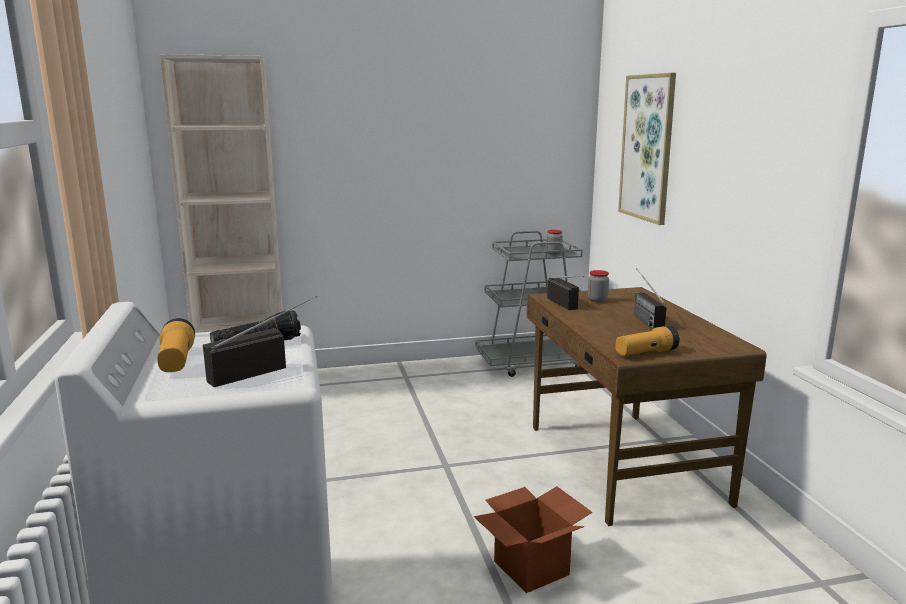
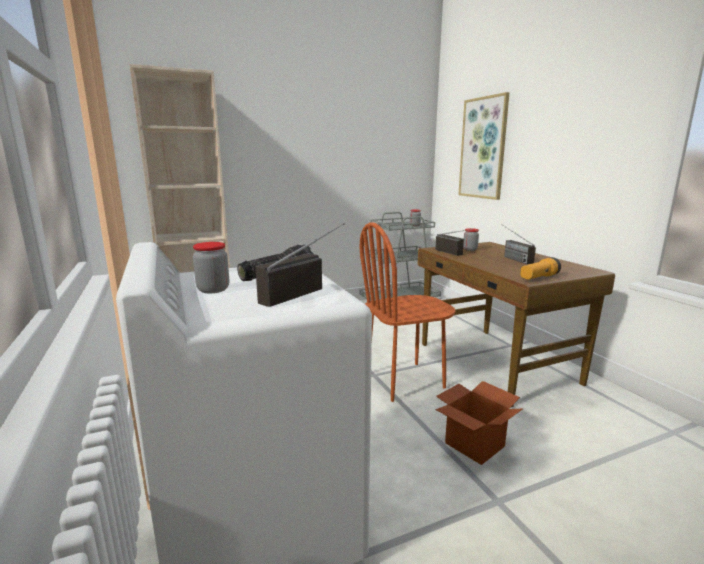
camera: 10 degrees left, 0 degrees up
(177, 361) = (213, 289): flashlight -> jar
(482, 477) = (404, 380): none -> brown chair

